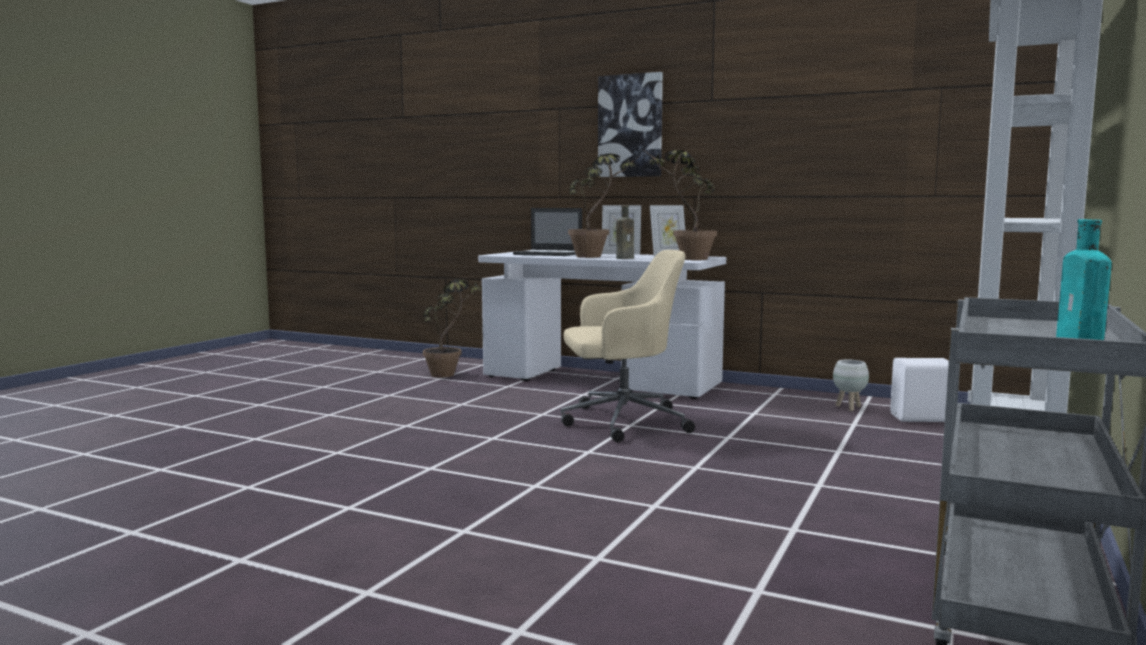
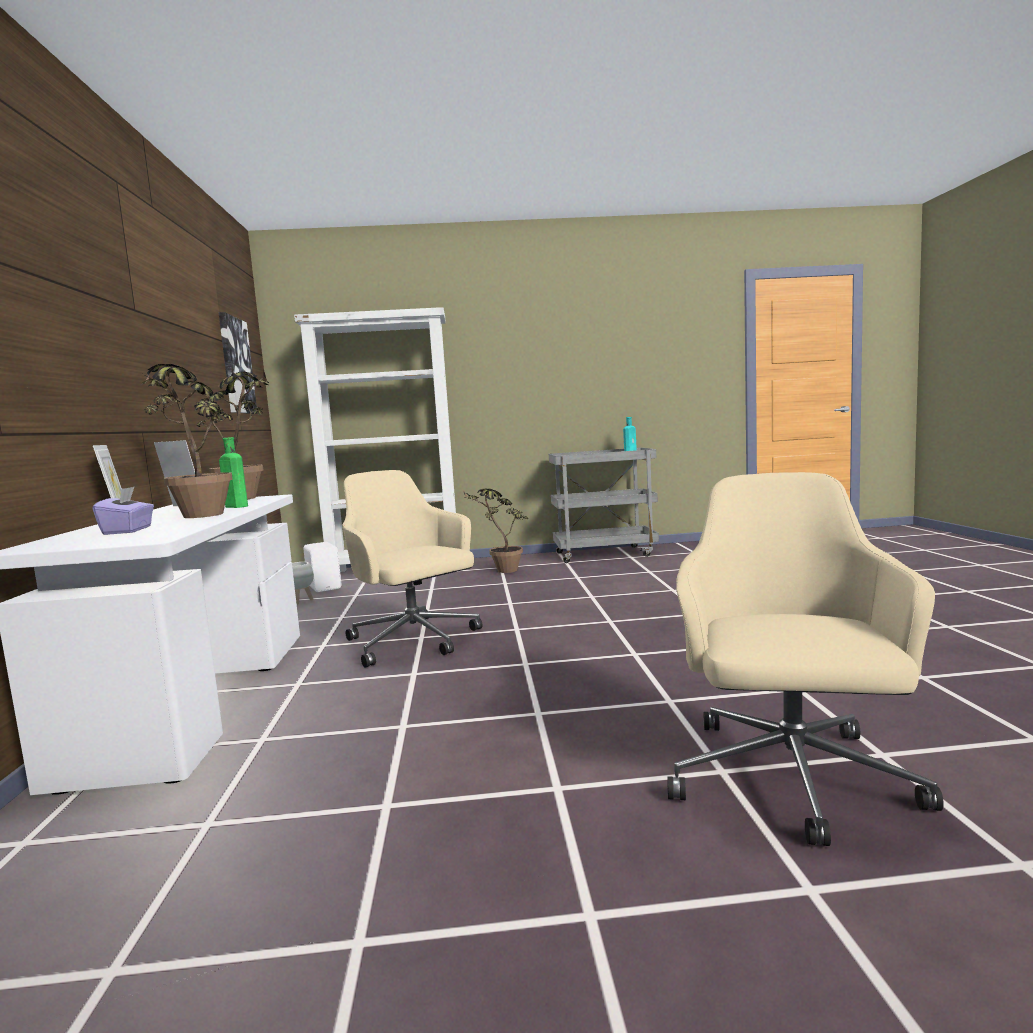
camera: 120 degrees left, 0 degrees up
(212, 446) = (790, 780): none -> beige office chair
(450, 374) = (151, 833): potted plant -> potted plant (500, 570)
(549, 254) = (128, 530): laptop -> purple tissue box
(626, 258) = (235, 506): brown bottle -> green bottle
(630, 126) = (78, 321): picture -> picture (235, 366)

